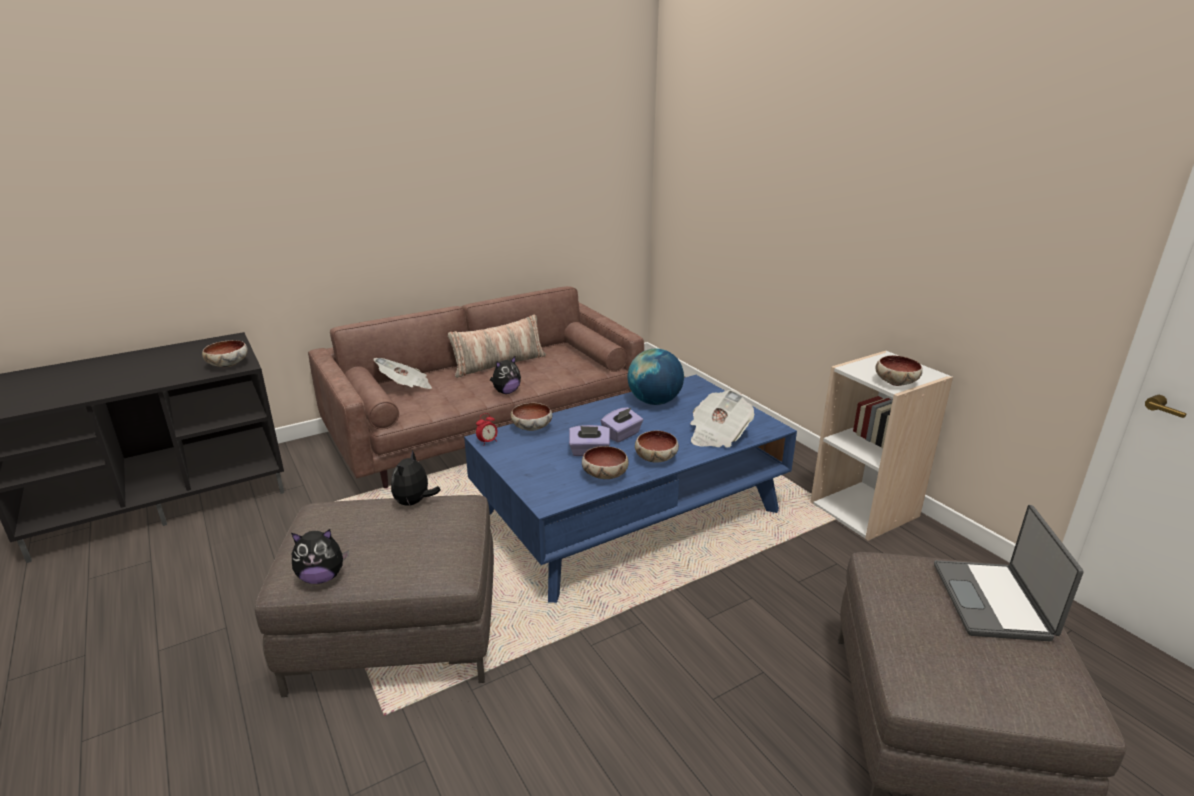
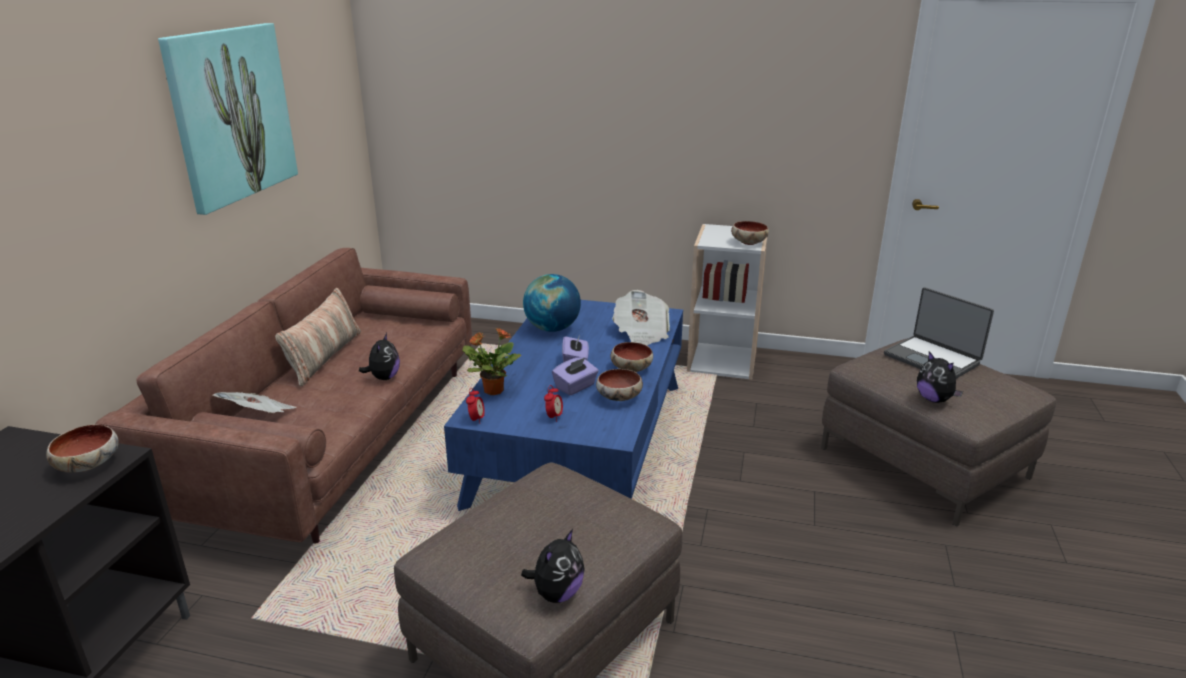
camera: 45 degrees left, 0 degrees up
(414, 502) = (514, 495): plush toy -> plush toy (934, 399)
(486, 161) = (231, 114): none -> picture
(532, 427) = (492, 390): bowl -> potted plant
(535, 465) = (554, 417): none -> alarm clock

